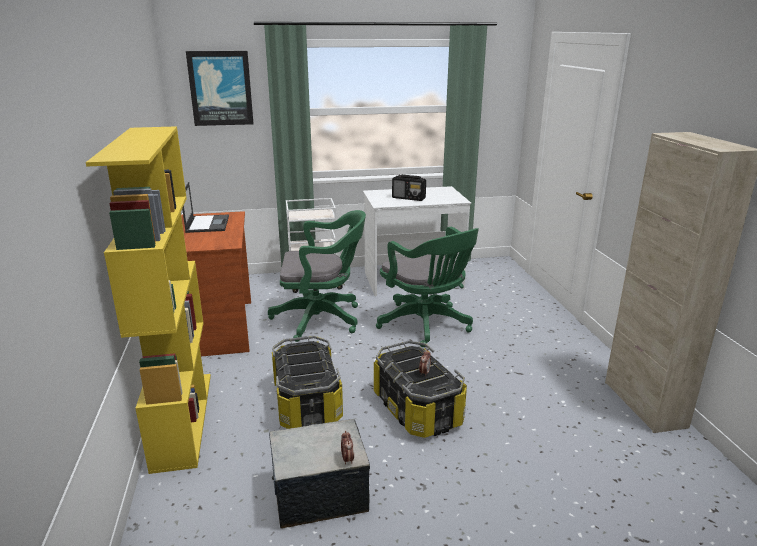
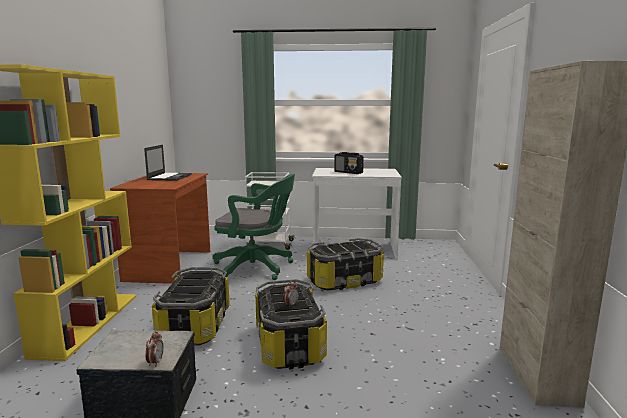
camera: 15 degrees right, 10 degrees down
(220, 88) = (209, 82): picture -> none
(427, 325) = (344, 281): green office chair -> storage box

